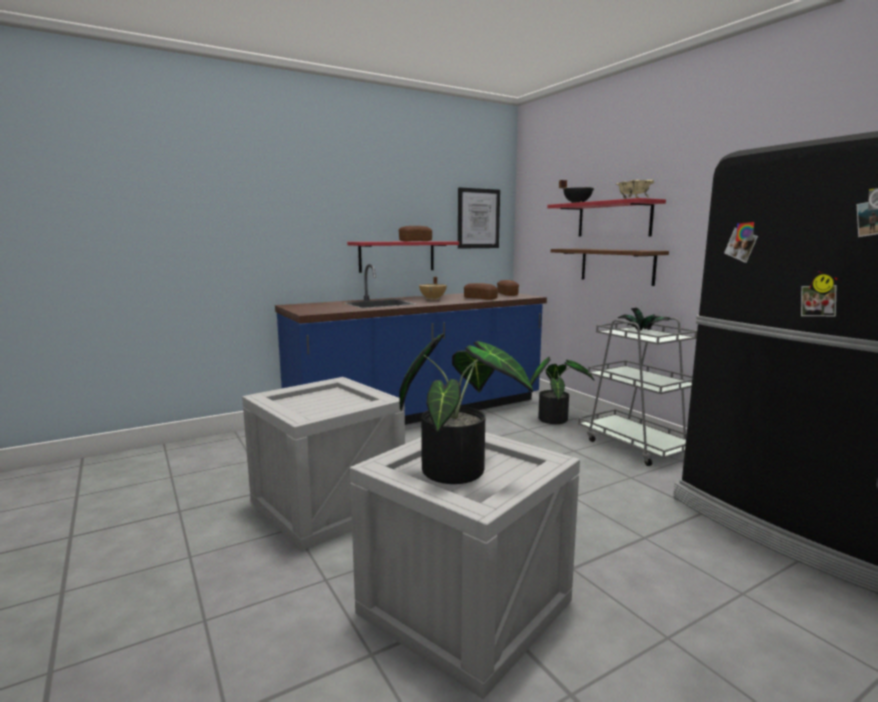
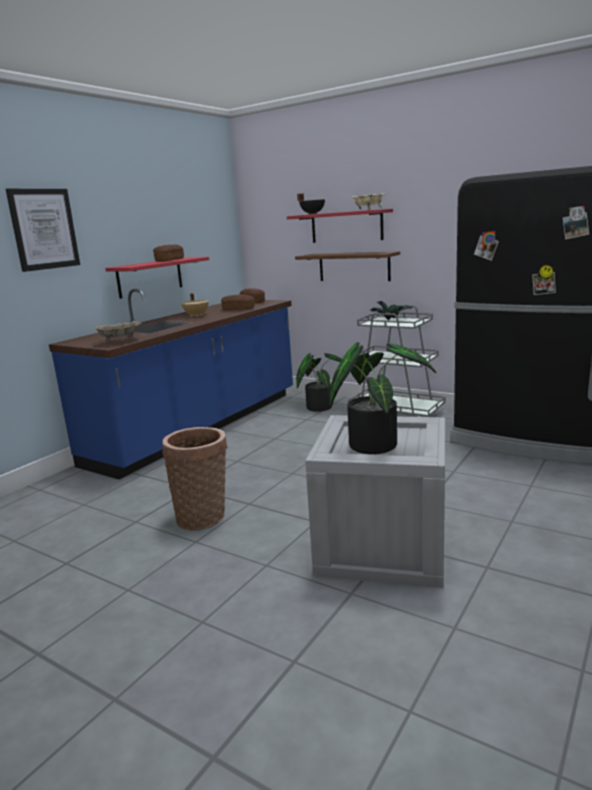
camera: 25 degrees left, 5 degrees up
(324, 310) = (120, 341): none -> beige bowl
(328, 504) = (203, 516): crate -> basket
(478, 218) = (211, 231): picture -> picture (44, 229)

